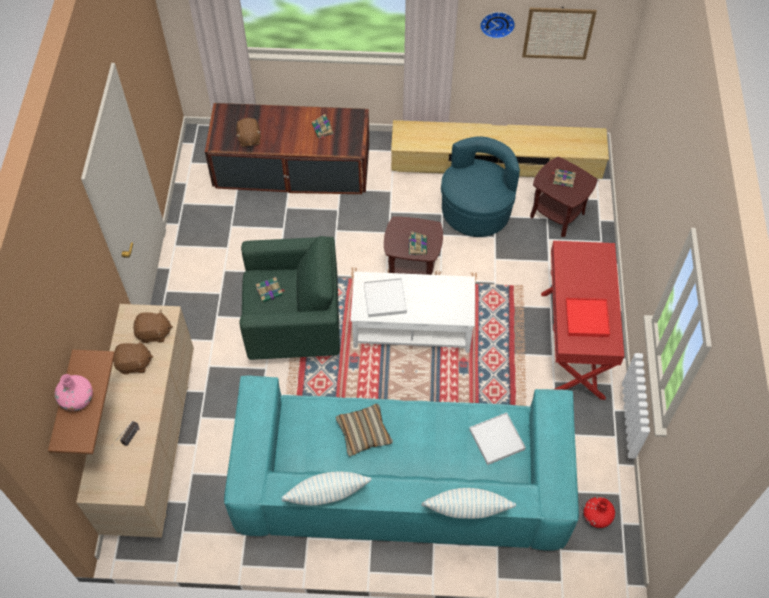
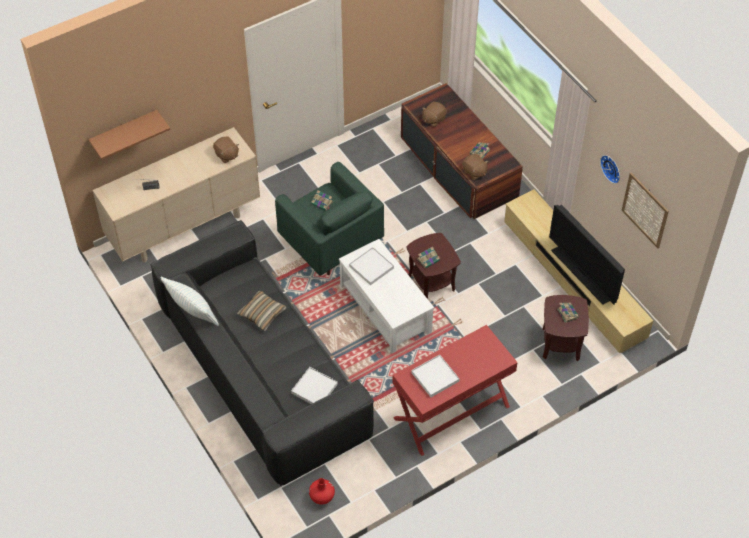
camera: 55 degrees right, 5 degrees down
(77, 399) = (127, 131): pink vase -> none
(134, 364) = (198, 159): brown plush toy -> brown plush toy (474, 172)
(401, 480) = (262, 369): turquoise sofa -> black sofa
(466, 511) = (236, 388): pillow -> none
(475, 213) = (515, 293): turquoise armchair -> none
(518, 145) = (582, 274): none -> television
(587, 319) = (435, 377): red tray -> white tray

